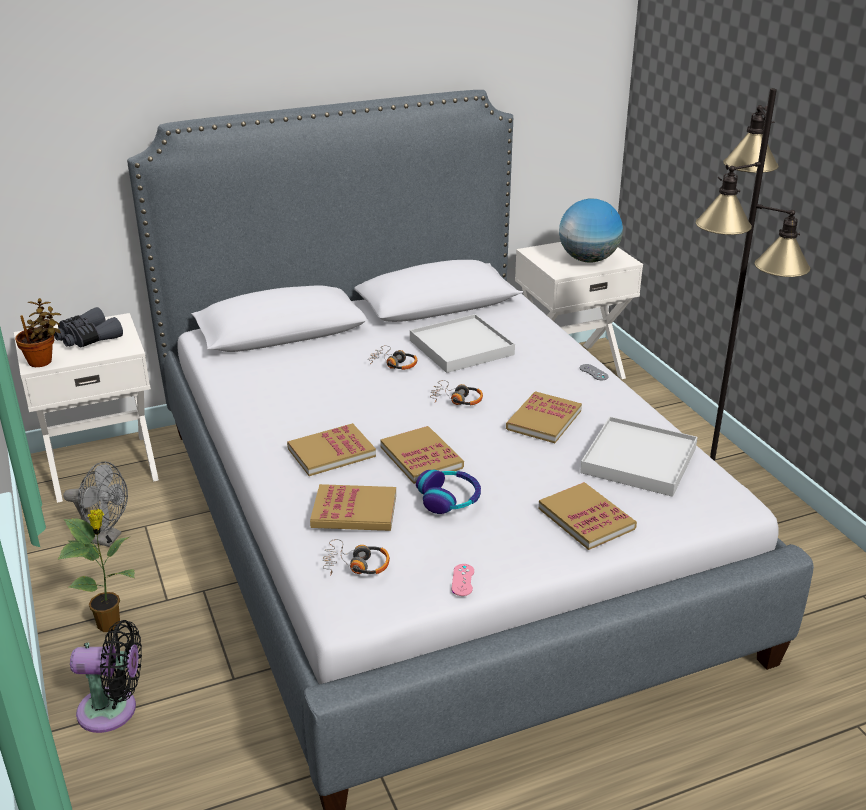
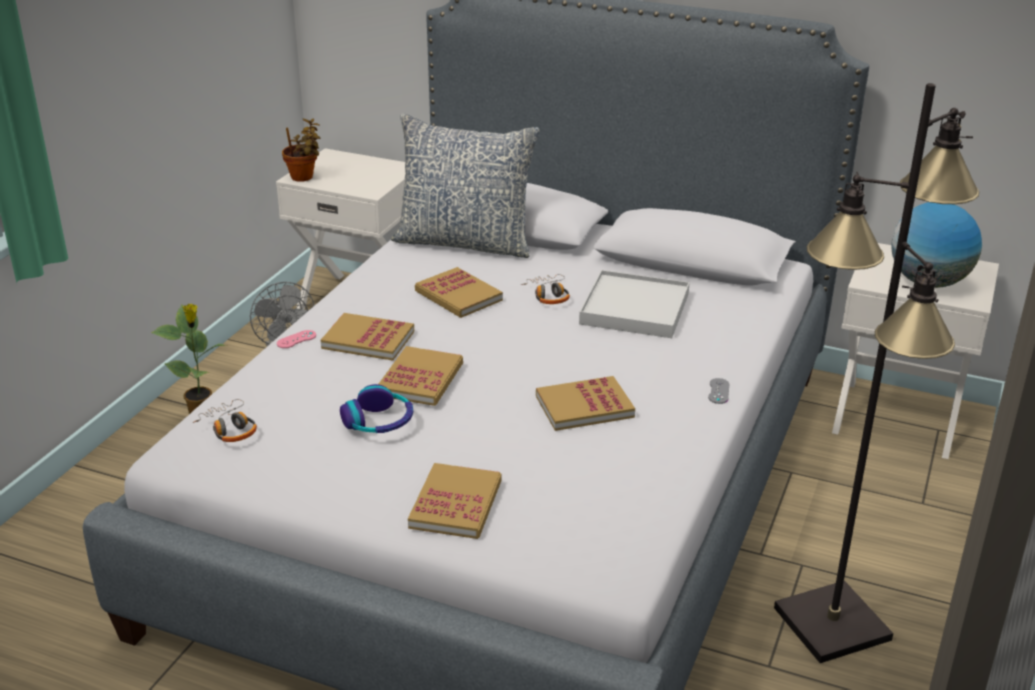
camera: 45 degrees right, 0 degrees up
(87, 339) = (359, 173): grey binoculars -> none
(113, 710) = (122, 476): black fan -> none
(268, 355) = (465, 242): none -> pillow
(354, 511) = (298, 390): book -> book (458, 296)
(456, 399) = (541, 350): headphones -> none
(463, 580) = (277, 487): pink game controller -> pink game controller (296, 339)
(639, 460) = (601, 488): white tray -> none

